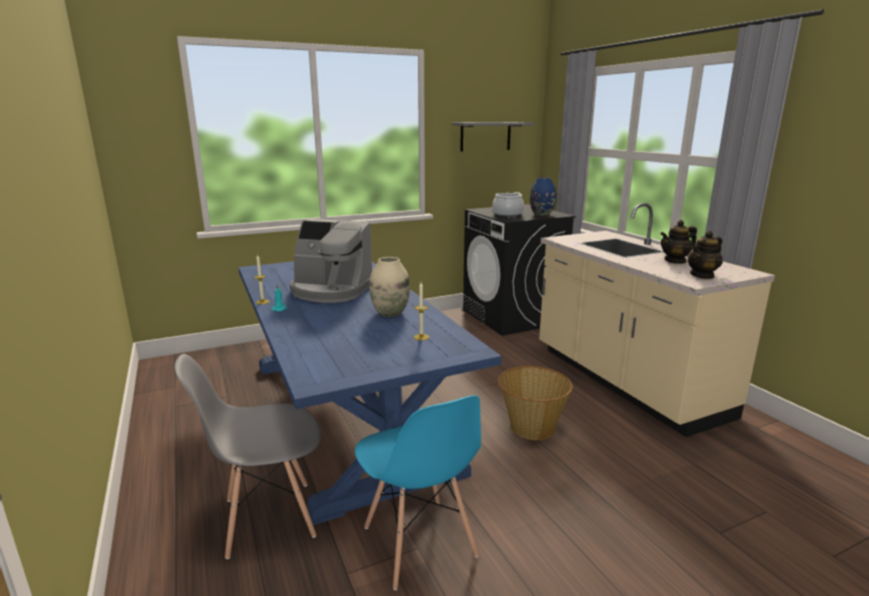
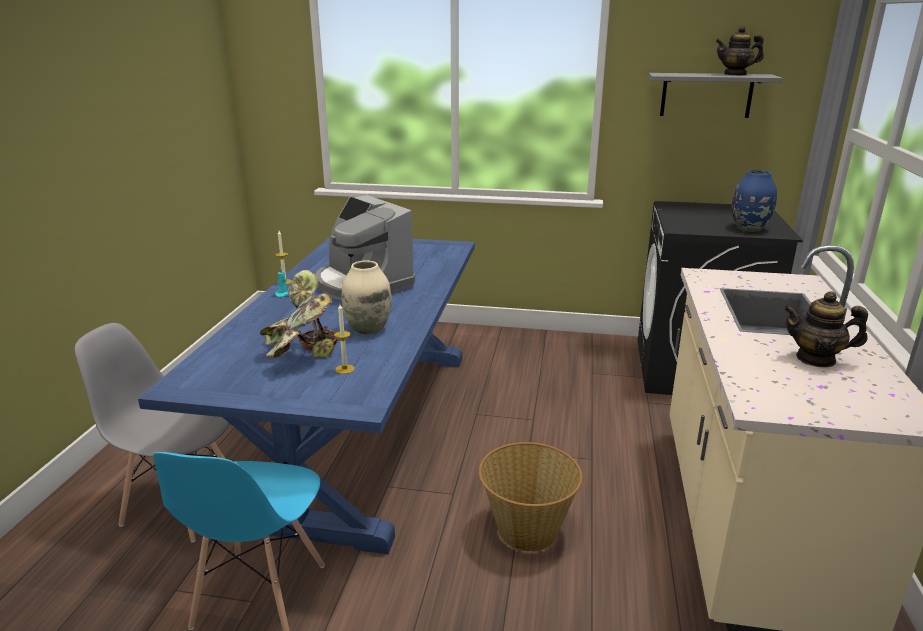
camera: 35 degrees right, 5 degrees up
(369, 337) = (300, 353): none -> potted plant
(507, 214) = (696, 219): cooking pot -> none
(702, 275) = (803, 398): teapot -> teapot (735, 74)

